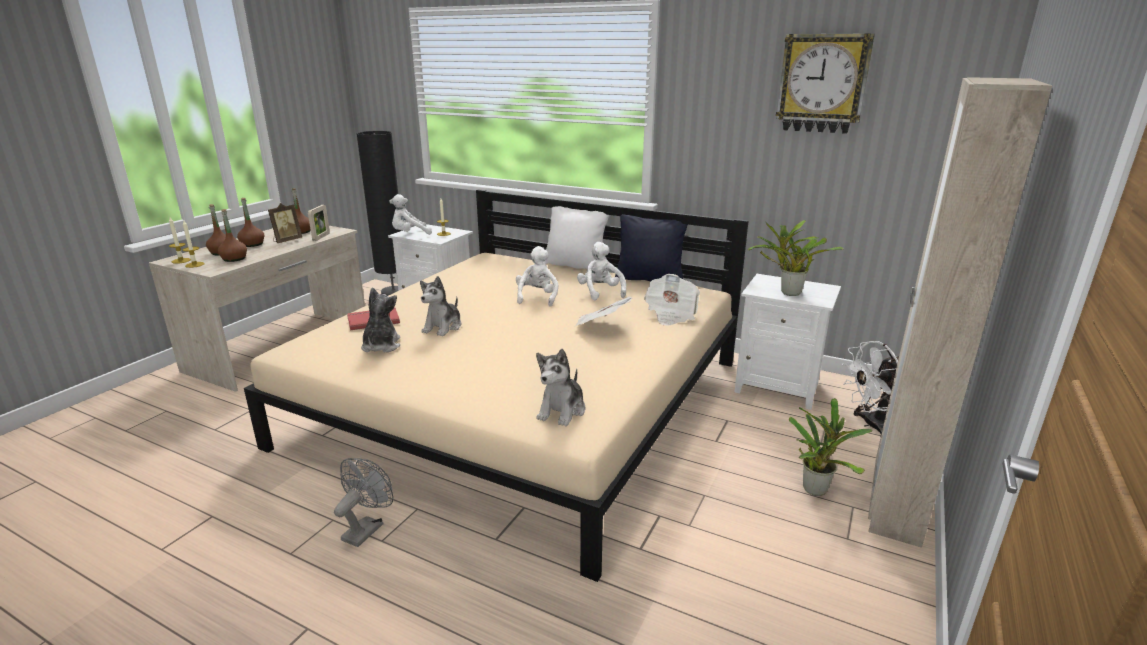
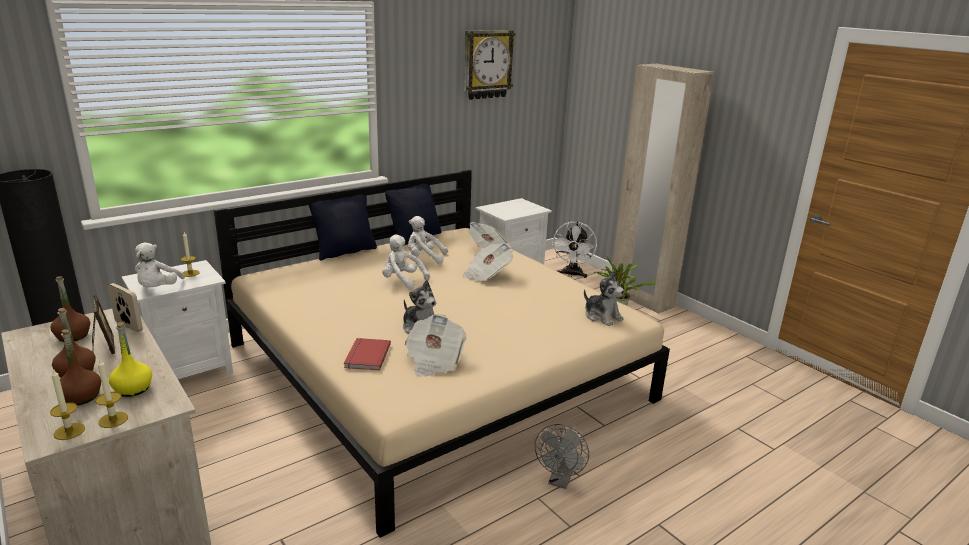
camera: 65 degrees left, 0 degrees up
(234, 259) = (133, 389): brown bottle -> yellow bottle
(367, 528) = (560, 481): grey fan -> grey fan turned 120 degrees counterclockwise
(381, 346) = (434, 360): plush toy -> newspaper
(575, 265) = (345, 252): white pillow -> black pillow
(787, 292) = (518, 211): potted plant -> none

